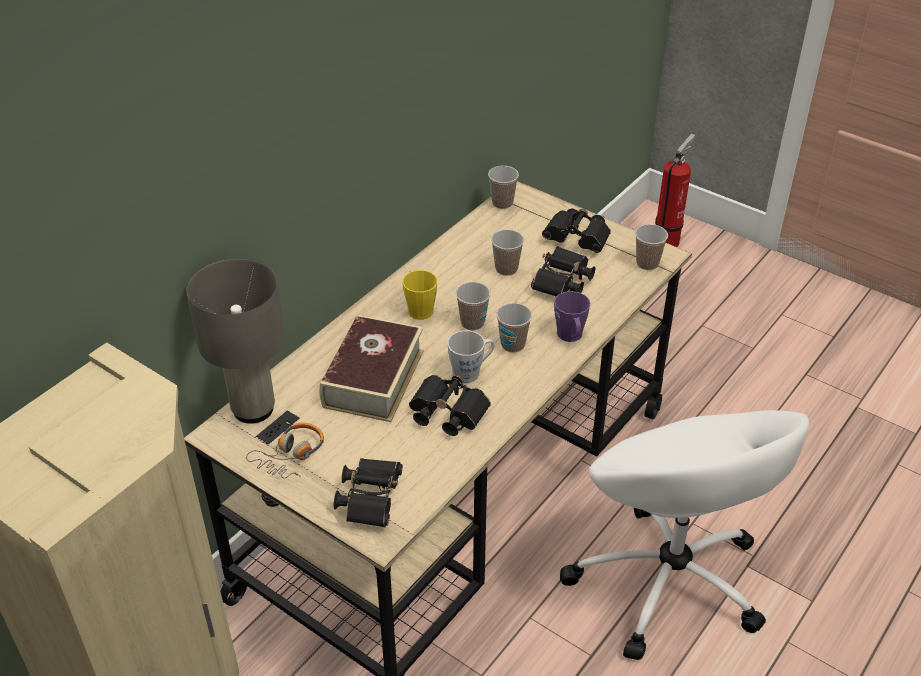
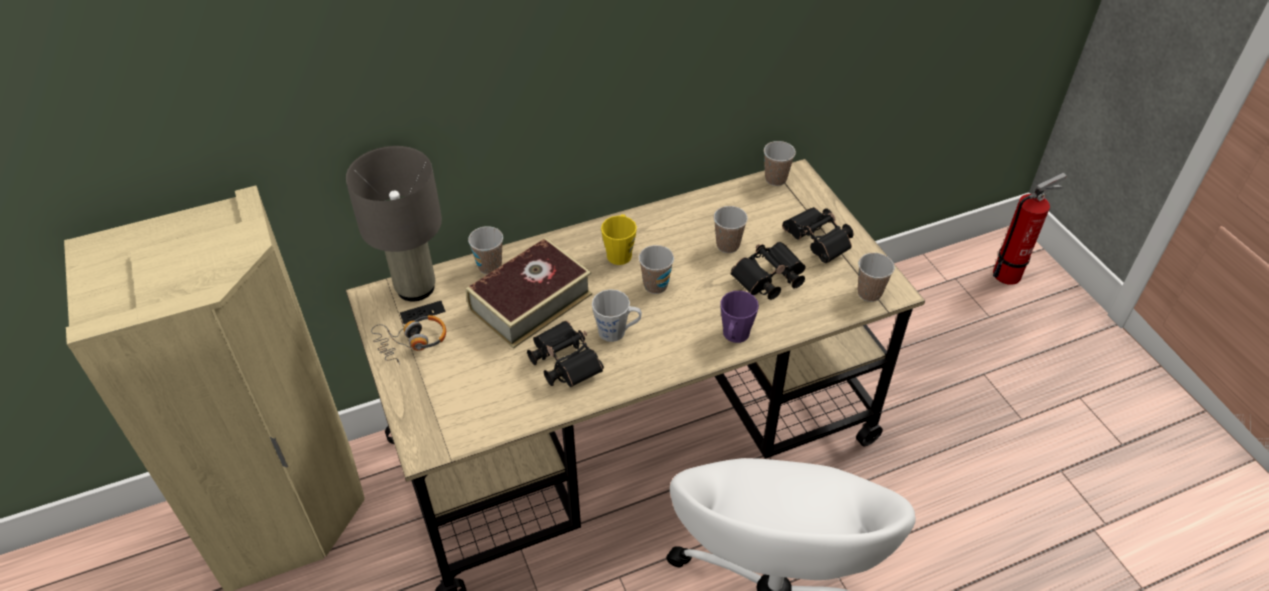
camera: 30 degrees right, 5 degrees up
(371, 498) = (443, 410): black binoculars -> none
(512, 344) = (675, 321): cup -> cup (489, 266)

